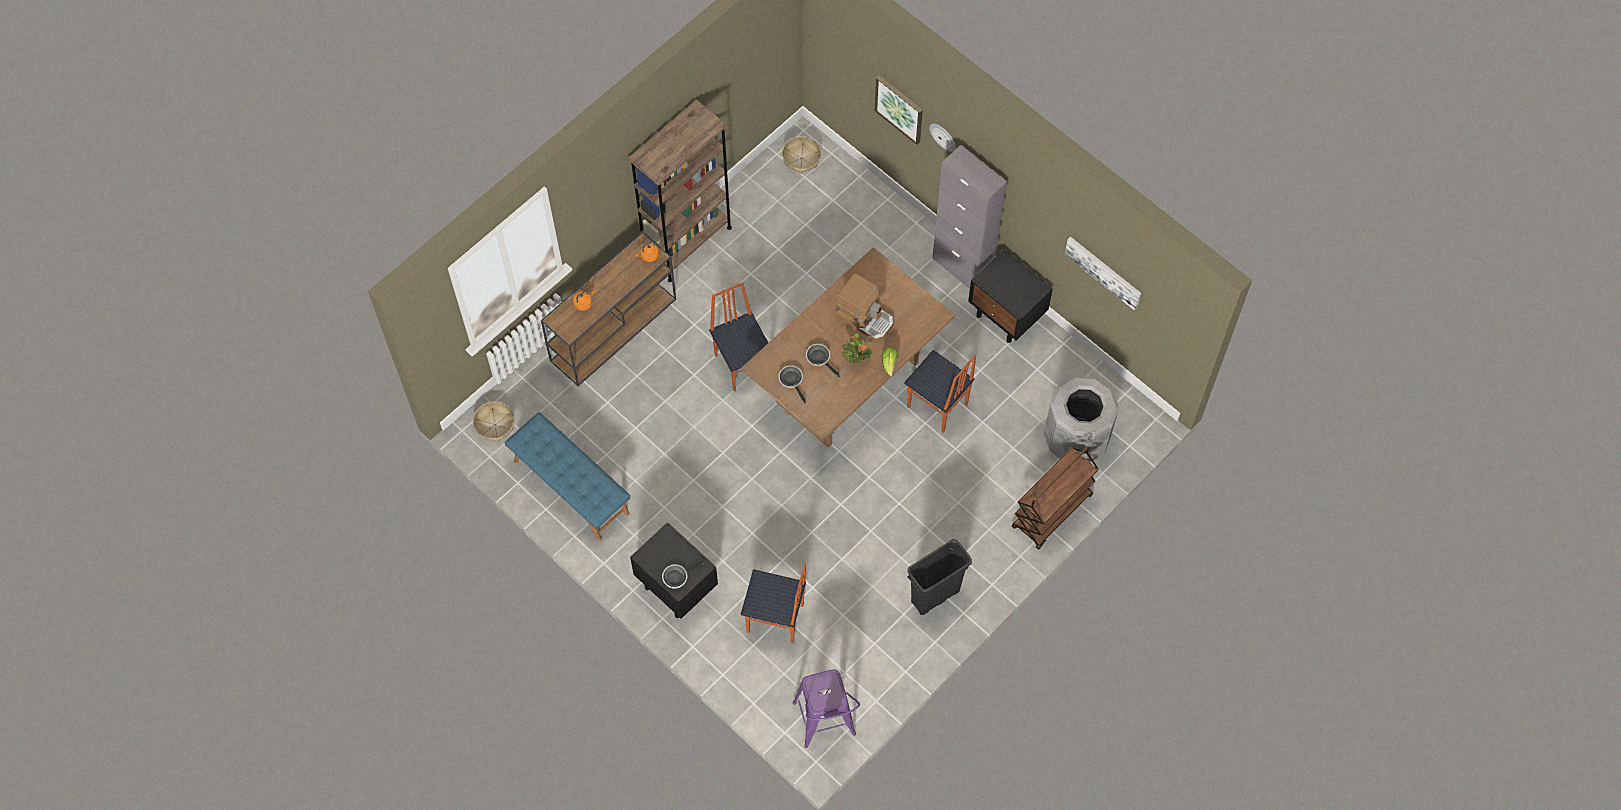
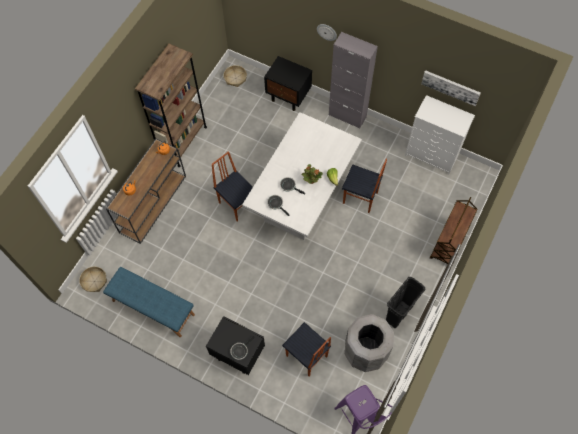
camera: 15 degrees left, 0 degrees up
(775, 619) = (306, 357): chair -> chair turned 45 degrees clockwise
(847, 381) = (302, 197): brown dining table -> white dining table
(865, 318) = (309, 154): coffee machine -> none
(899, 109) = (294, 23): picture -> none
(1007, 316) = (382, 136): black nightstand -> black nightstand (289, 97)
(1075, 439) = (447, 196): grey trash can -> grey trash can (365, 351)
(1076, 367) = (432, 155): none -> white dresser

